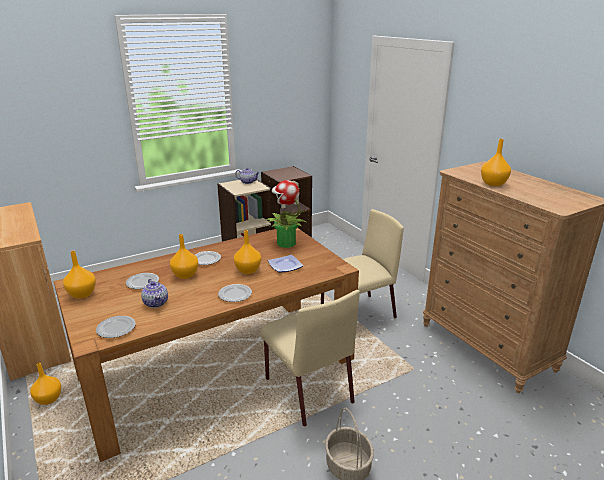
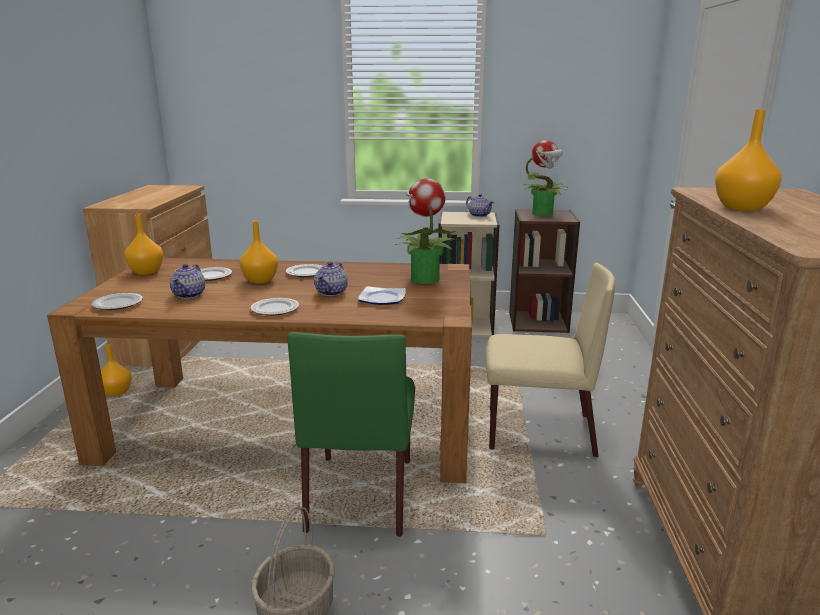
camera: 35 degrees right, 5 degrees down
(248, 270) = (332, 292): orange vase -> teapot
(283, 172) = (543, 214): none -> potted plant
(307, 389) = (360, 492): beige chair -> green chair

